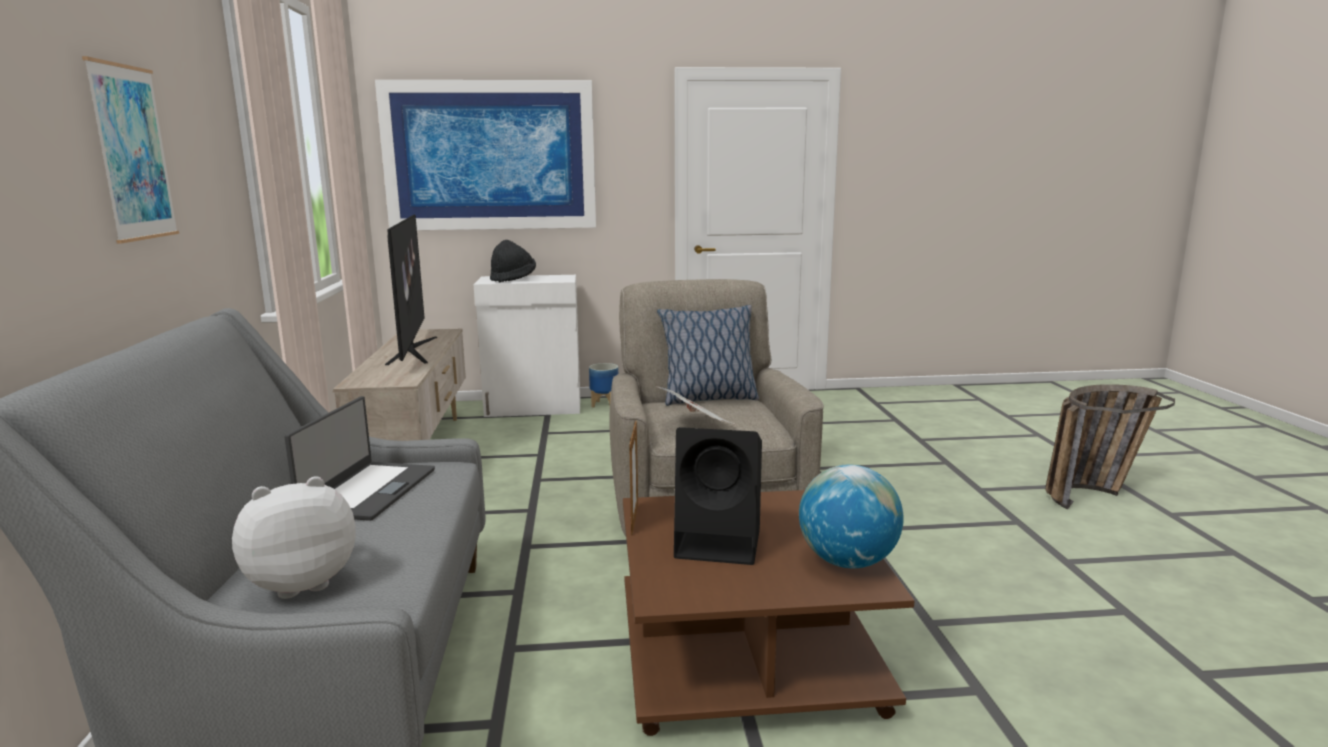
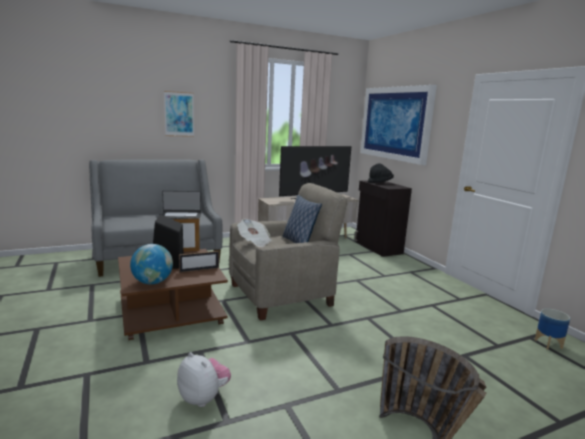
camera: 70 degrees right, 0 degrees up
(301, 583) = (123, 219): plush toy -> plush toy (204, 398)
(534, 408) = (378, 247): white cabinet -> black cabinet
(604, 404) = (402, 259): planter -> planter (548, 344)
(772, 510) = (199, 270): none -> picture frame

